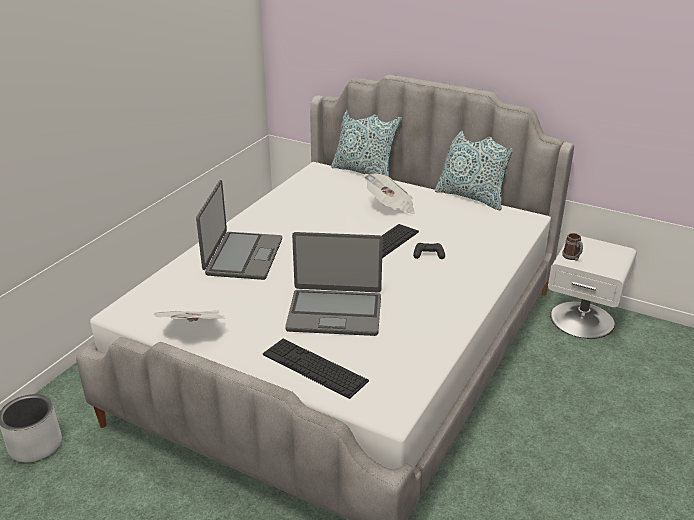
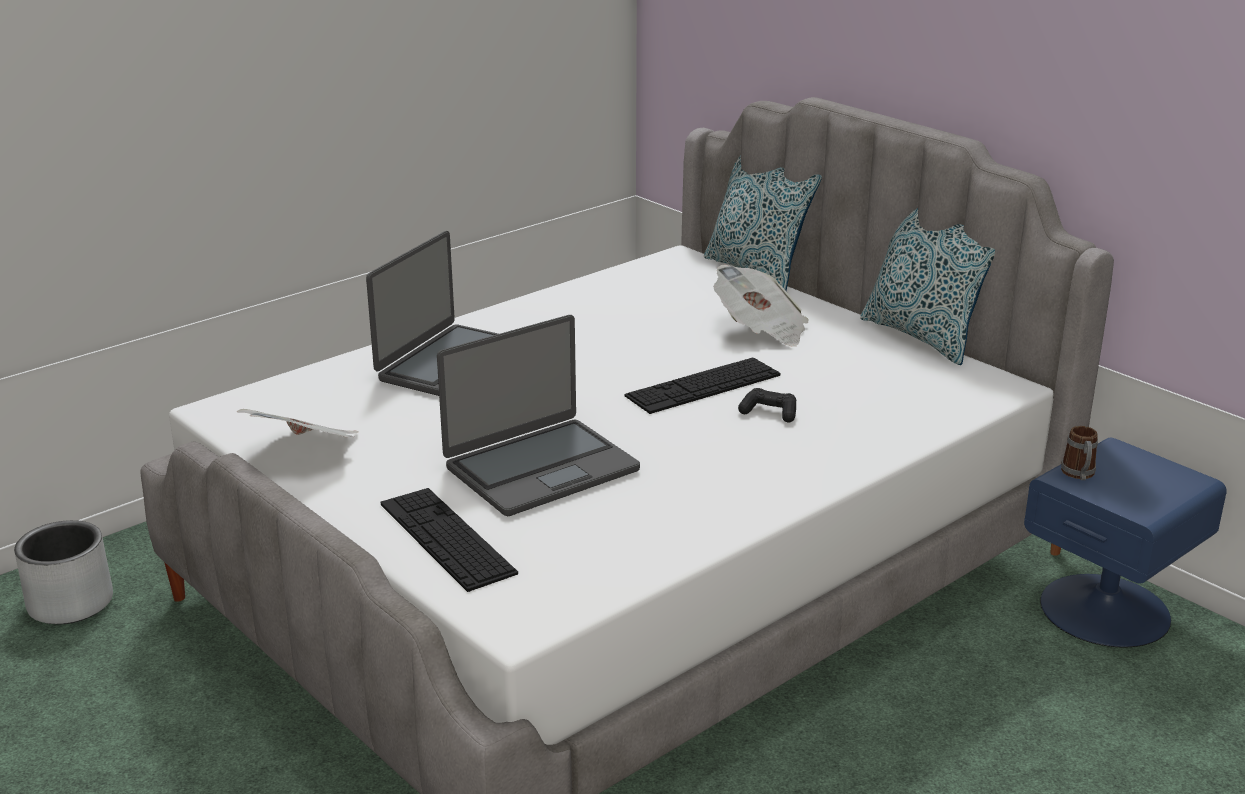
camera: 20 degrees right, 5 degrees down
(334, 313) = (540, 468): laptop -> laptop turned 60 degrees counterclockwise
(582, 319) = (1106, 609): white nightstand -> blue nightstand

